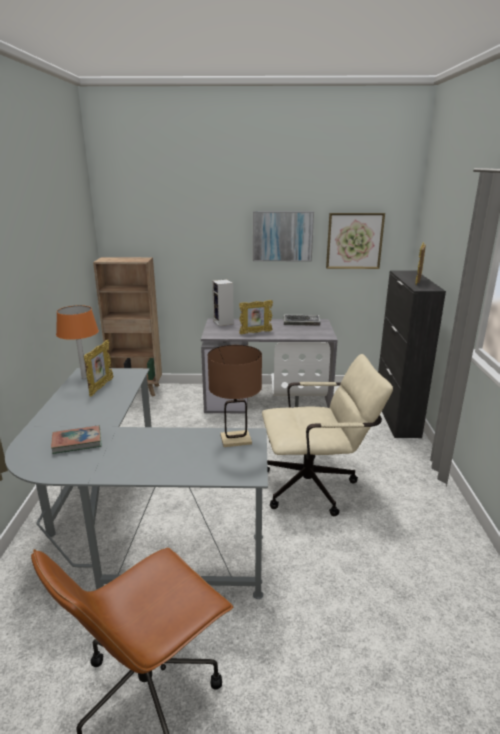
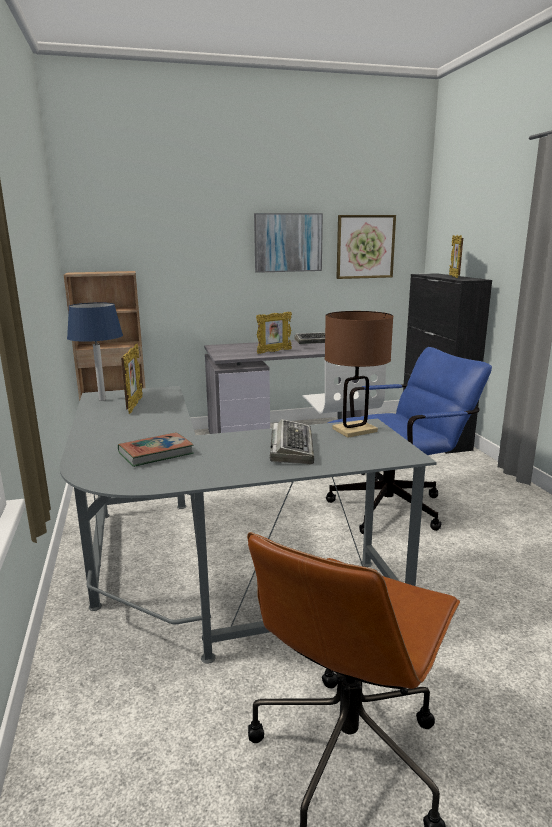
camera: 15 degrees left, 5 degrees down
(84, 378) = (102, 399): orange table lamp -> blue table lamp
(172, 452) = (291, 448): none -> keyboard
(224, 322) = (228, 347): speaker -> none
(317, 486) = (397, 506): beige office chair -> blue office chair

